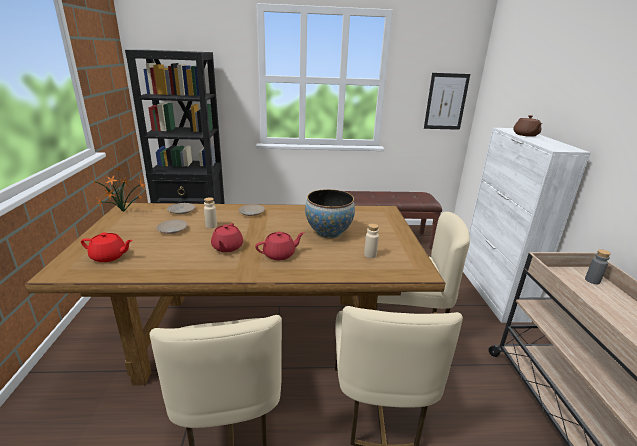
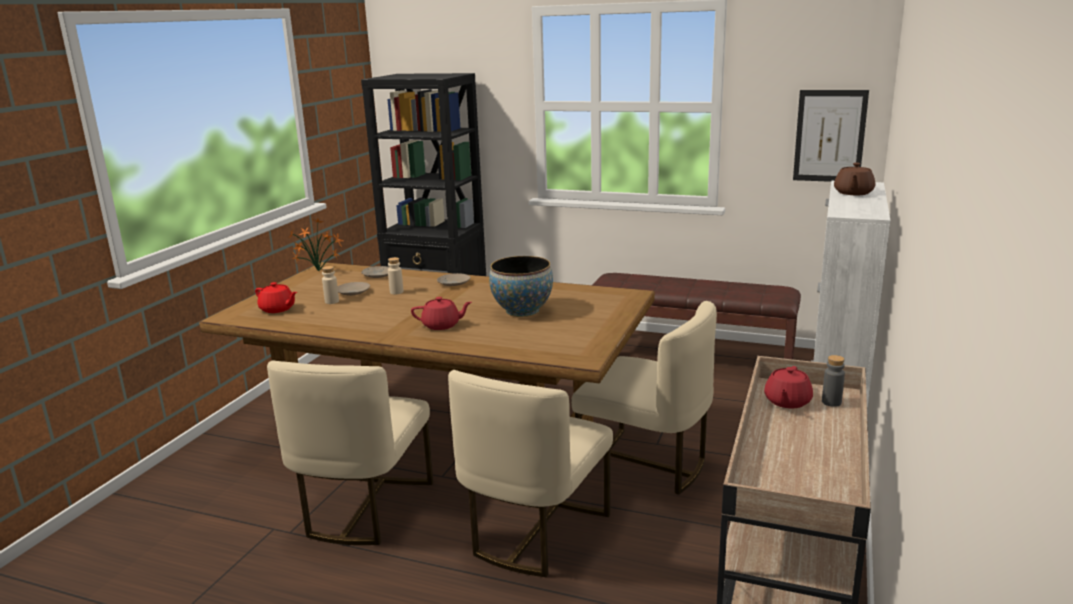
camera: 25 degrees right, 5 degrees down
(227, 247) = (393, 313): red teapot -> red teapot (787, 402)
(370, 255) = (544, 336): beige bottle -> beige bottle (332, 301)

